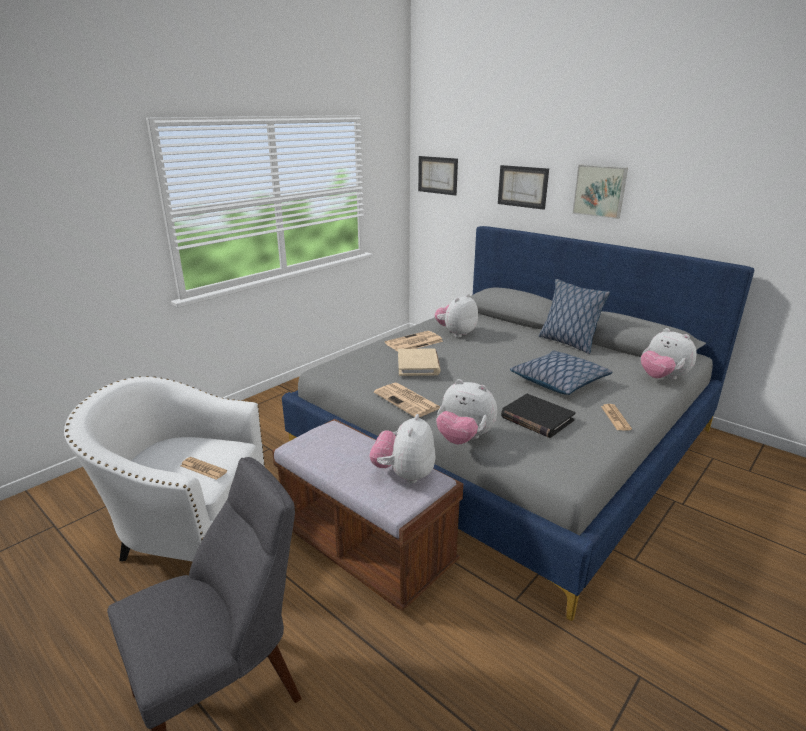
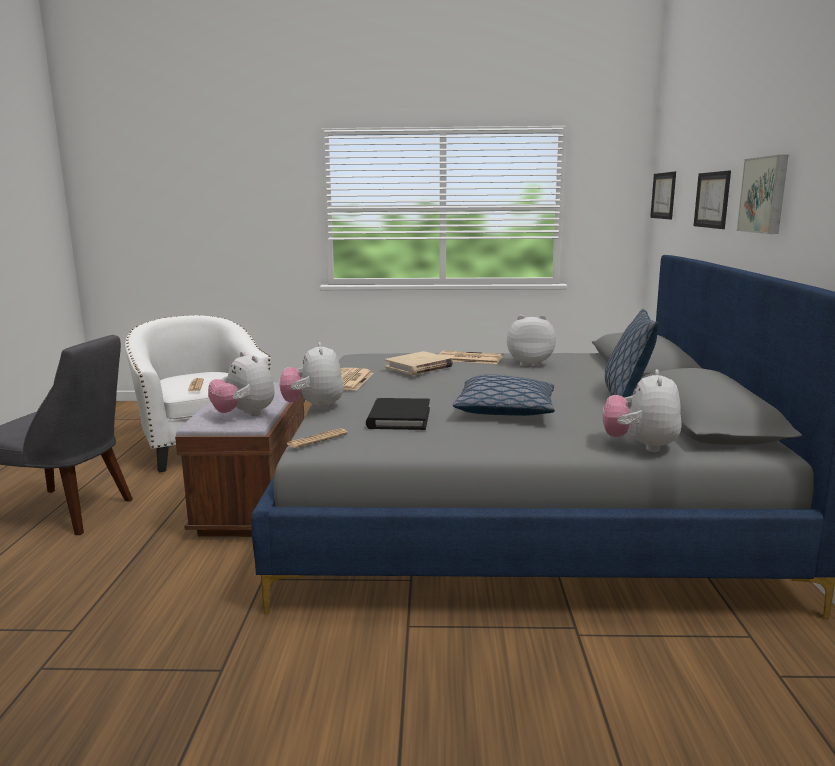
camera: 50 degrees right, 10 degrees down
(404, 475) = (244, 415): plush toy -> plush toy turned 105 degrees counterclockwise
(615, 418) = (469, 443): newspaper -> newspaper (317, 439)

